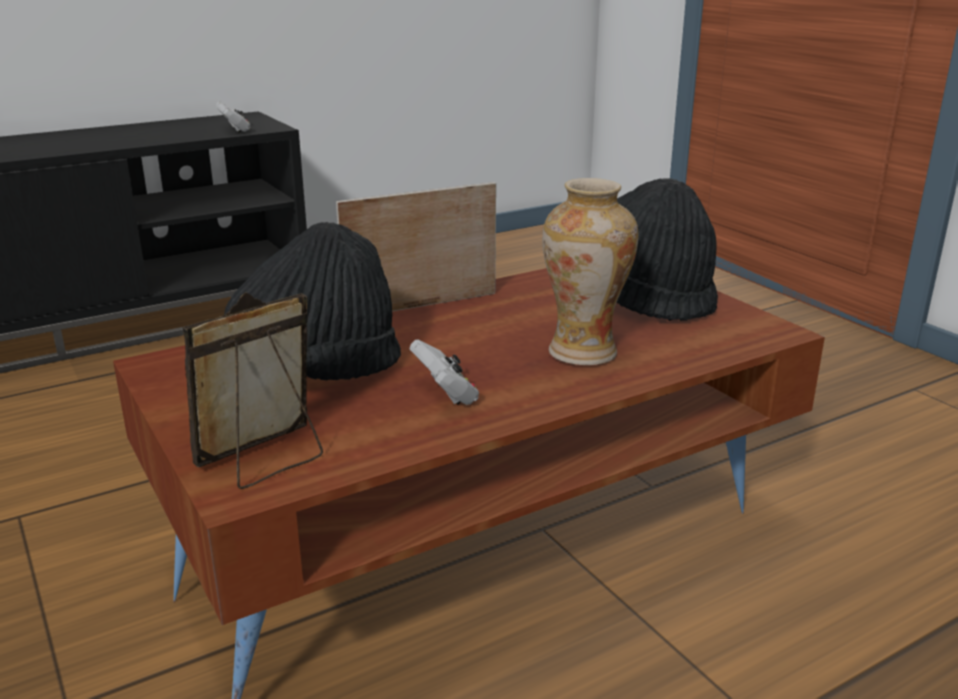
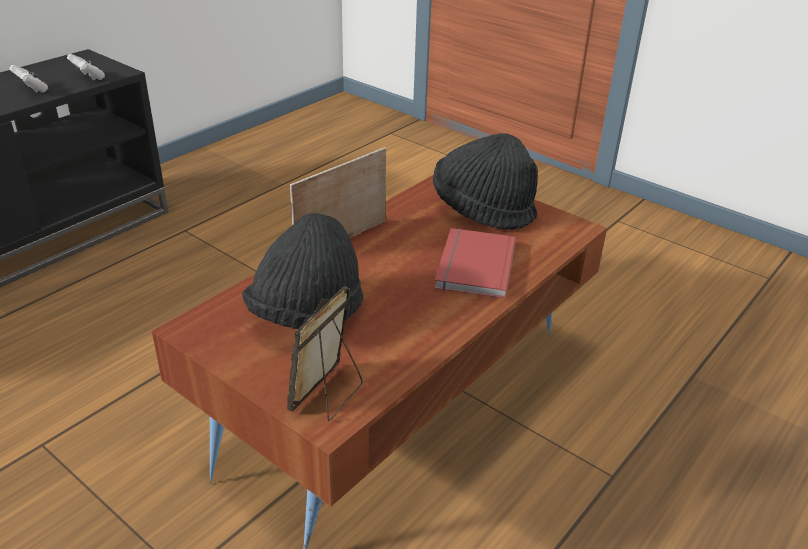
camera: 20 degrees left, 10 degrees up
(446, 395) = (408, 319): white game controller -> white game controller (32, 90)
(583, 352) = (472, 266): vase -> red book

